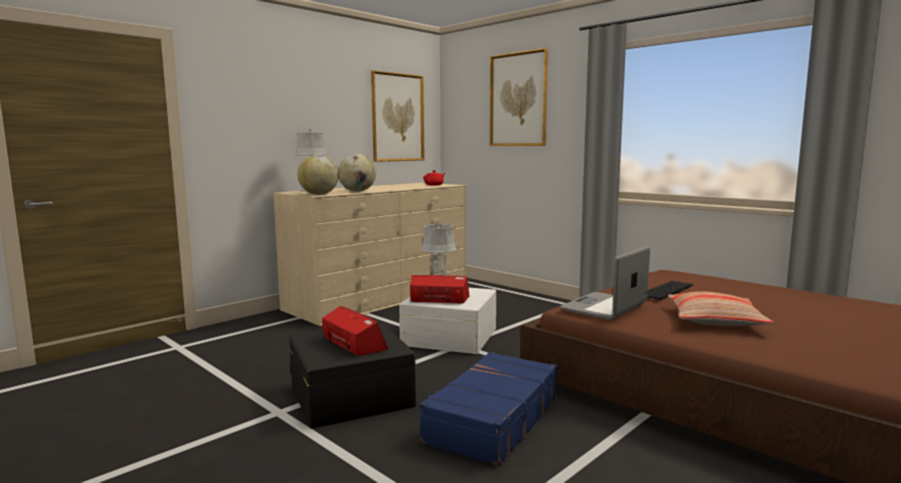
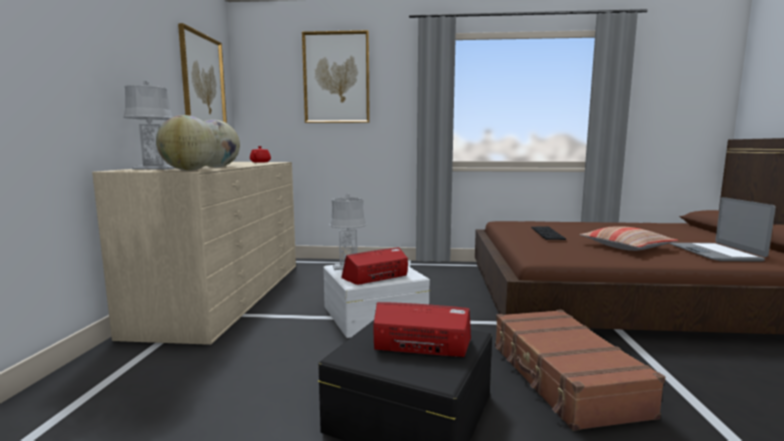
camera: 40 degrees left, 0 degrees up
(492, 420) = (563, 379): blue suitcase -> brown suitcase
(604, 307) = (555, 252): laptop -> laptop (715, 253)

